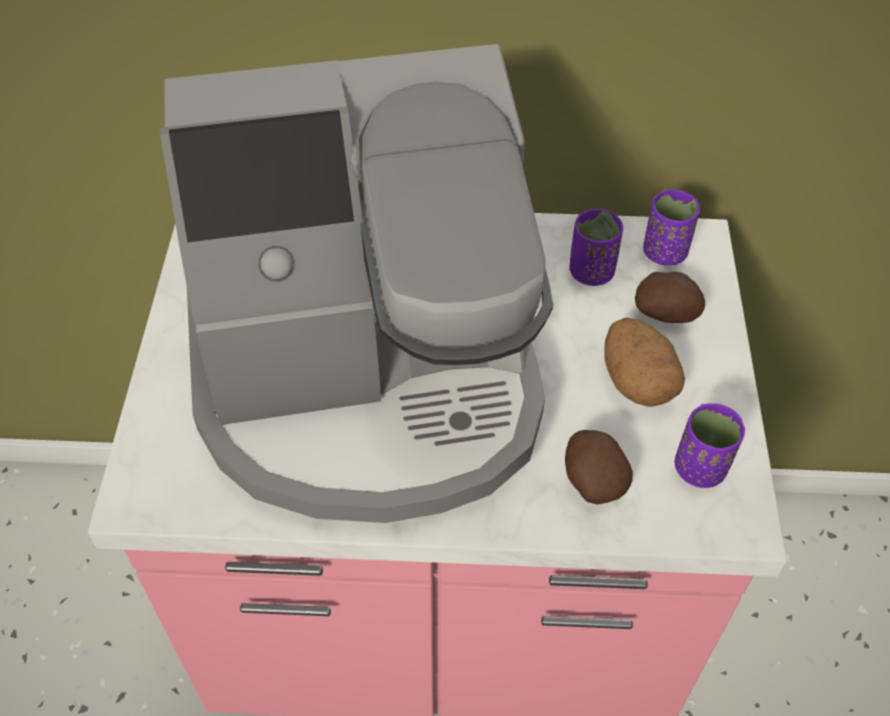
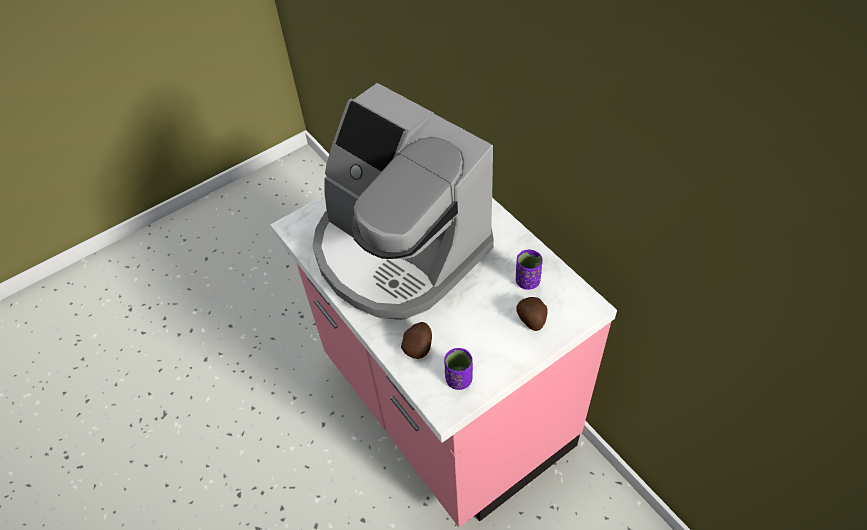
camera: 55 degrees right, 0 degrees up
(637, 381) = (483, 332): potato -> none
(664, 252) = (568, 299): purple cup -> none

